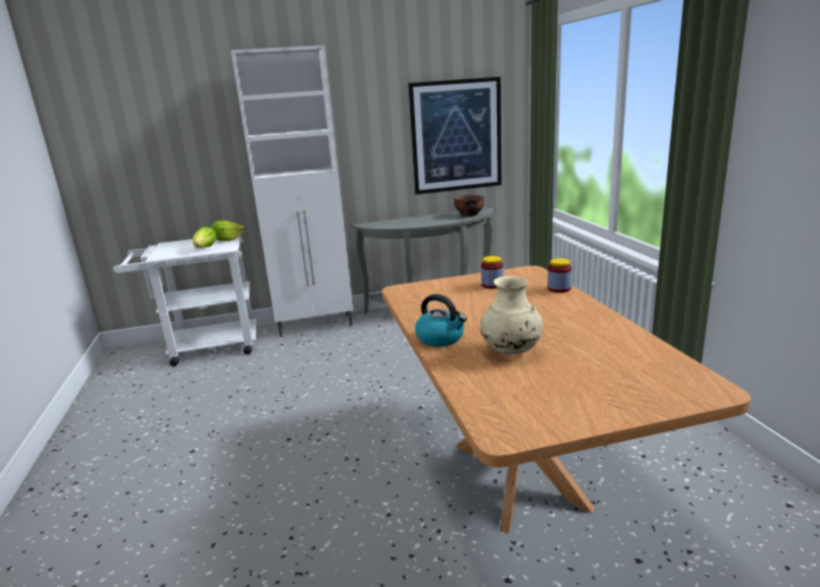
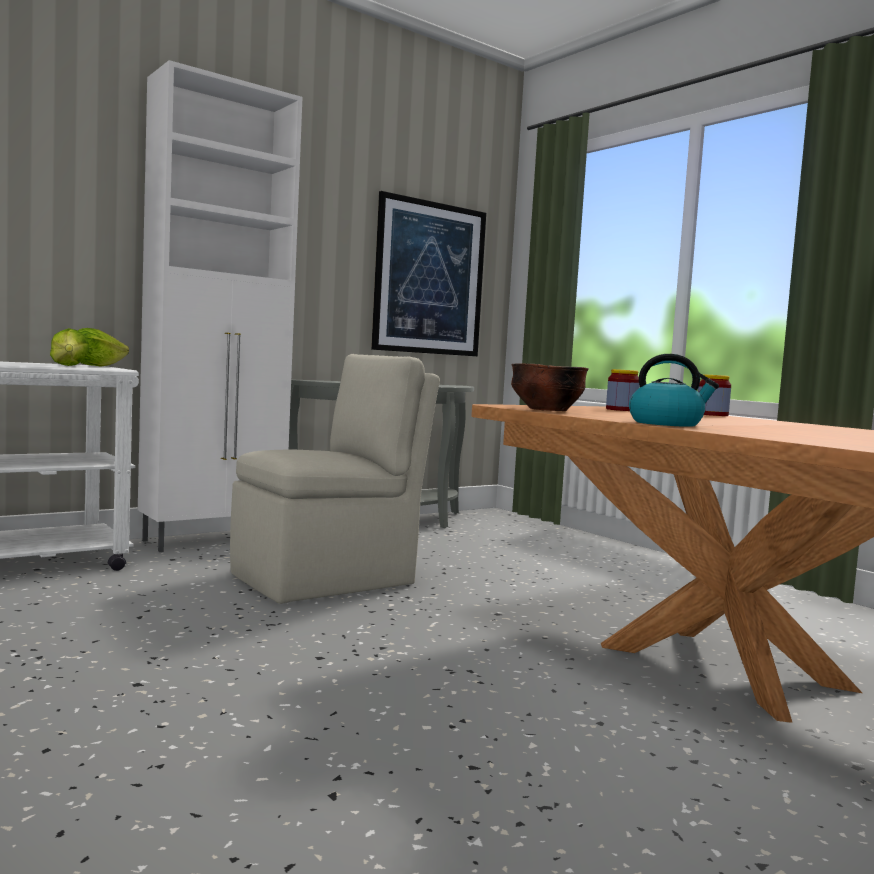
camera: 25 degrees left, 15 degrees down
(349, 366) = (327, 579): none -> beige chair
(469, 215) = (448, 385): brown bowl -> brown bowl (546, 410)
(511, 351) = (783, 431): beige vase -> none

